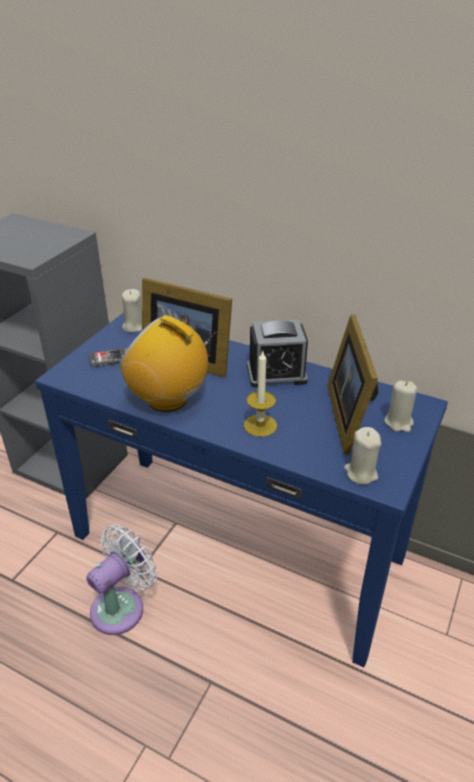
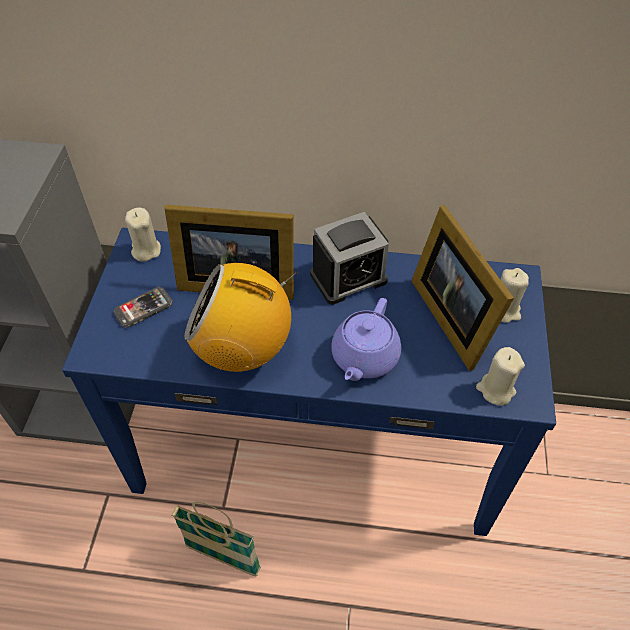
camera: 20 degrees left, 15 degrees up
(122, 606) = (223, 557): white fan -> basket
(260, 425) = (364, 357): candle -> purple teapot

